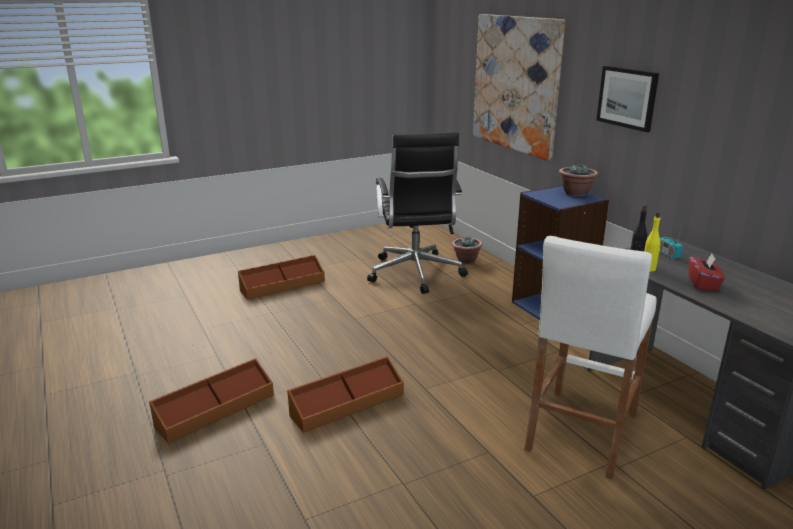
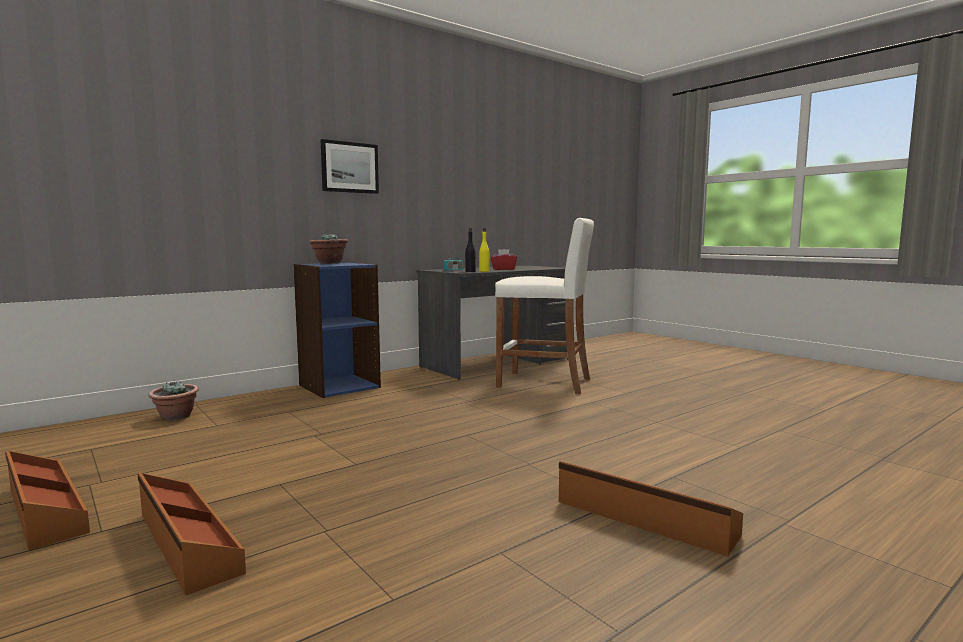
camera: 100 degrees left, 15 degrees down
(347, 404) = (567, 448): brown storage box -> brown storage box (44, 510)
(415, 274) = (208, 440): black office chair -> none
(516, 84) = (177, 163): picture -> none

